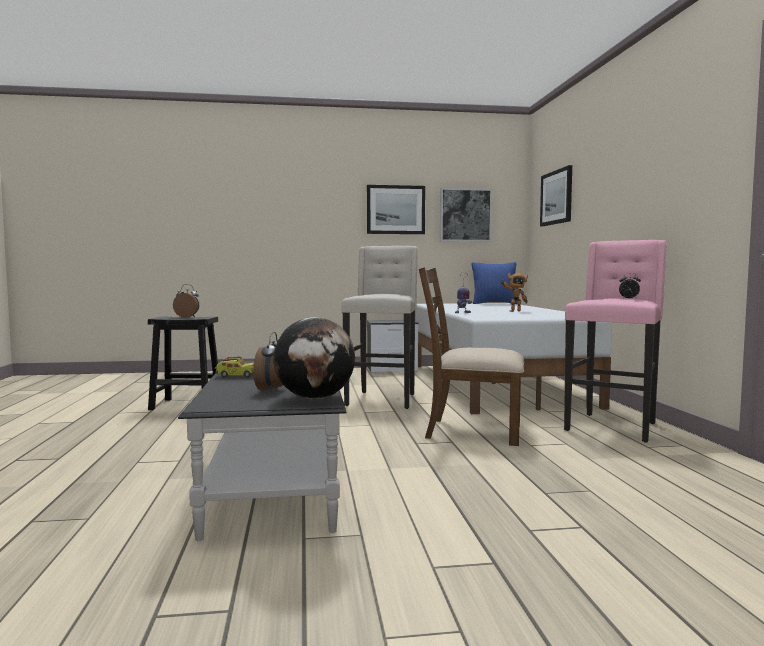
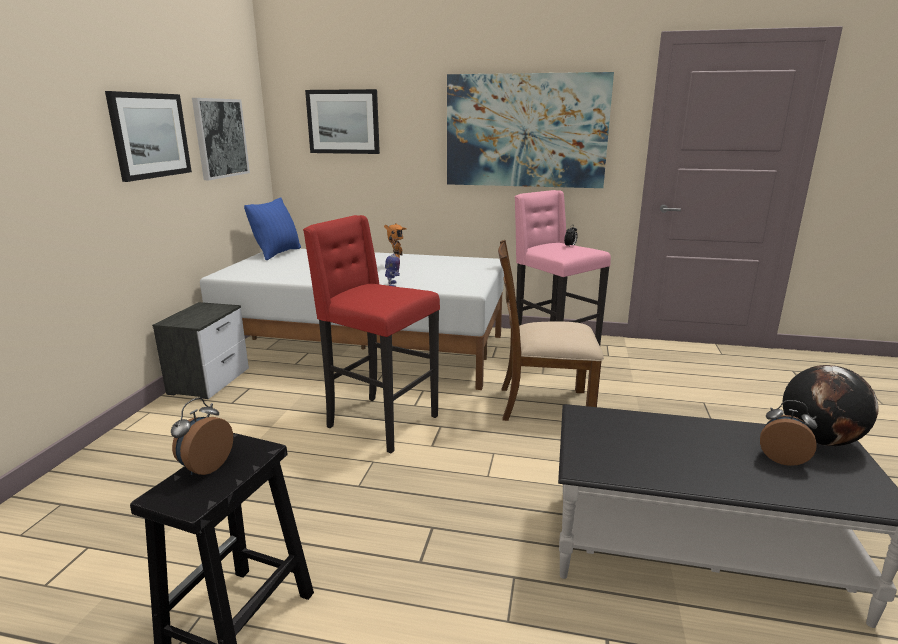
camera: 70 degrees left, 15 degrees up
(237, 375) = (693, 474): toy truck -> none
(382, 399) = (379, 422): beige stool -> red stool
(472, 431) = (543, 404): brown chair -> brown chair turned 60 degrees clockwise
(651, 179) = (525, 131): none -> picture

